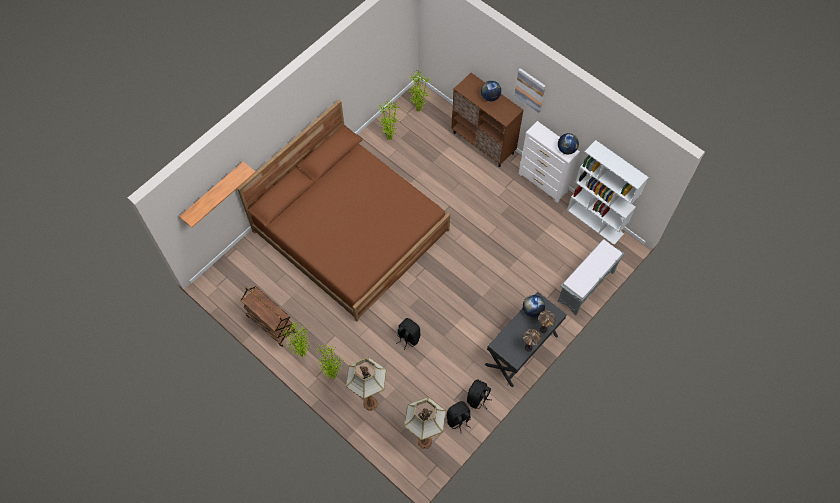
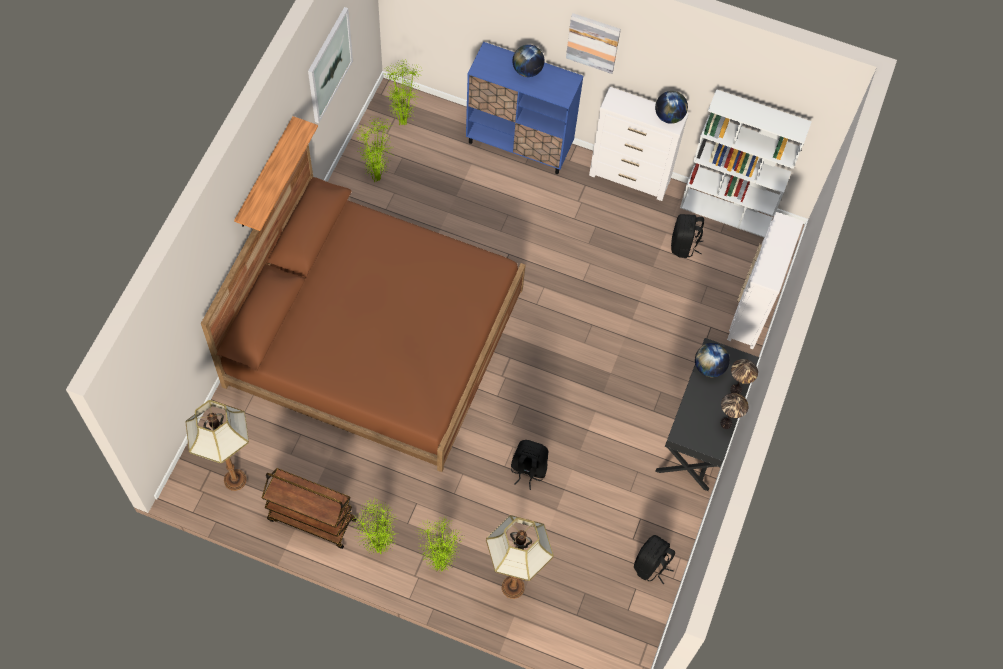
camera: 25 degrees left, 0 degrees up
(213, 192) = (173, 341): shelf -> shelf (265, 174)
(368, 60) = (329, 65): none -> picture
(424, 441) = (615, 614): floor lamp -> floor lamp (234, 479)
(478, 398) = (666, 524): black backpack -> black backpack (684, 245)
(483, 143) = (519, 145): brown cabinet -> blue cabinet
(585, 287) = (751, 311): grey bench -> white dresser

